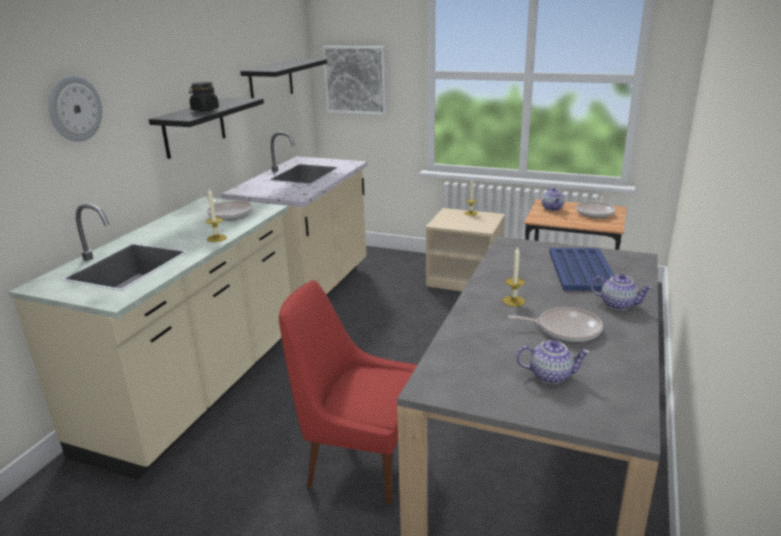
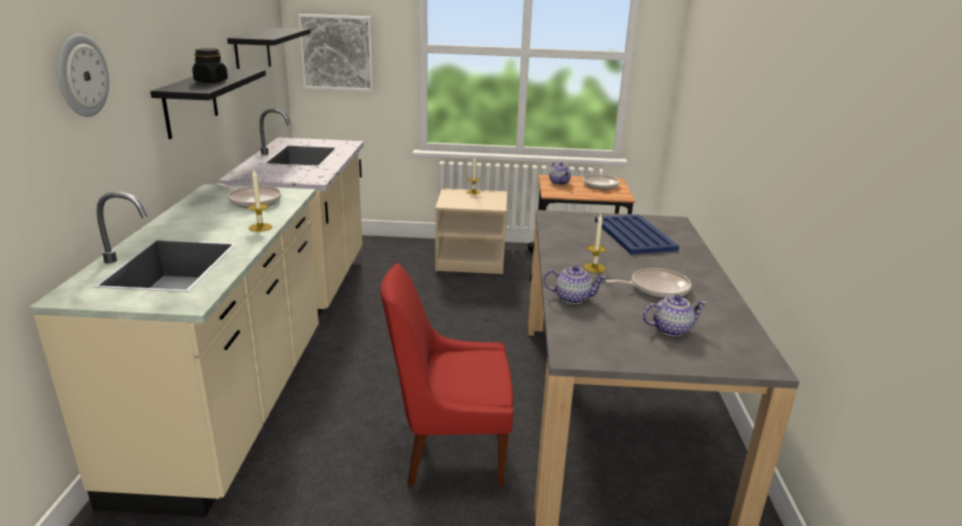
camera: 20 degrees left, 0 degrees up
(617, 304) = (684, 262): teapot -> teapot (572, 298)

